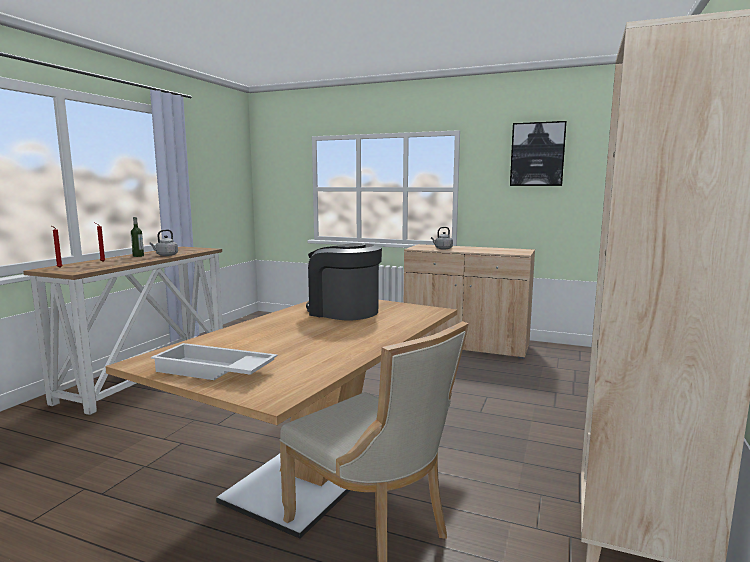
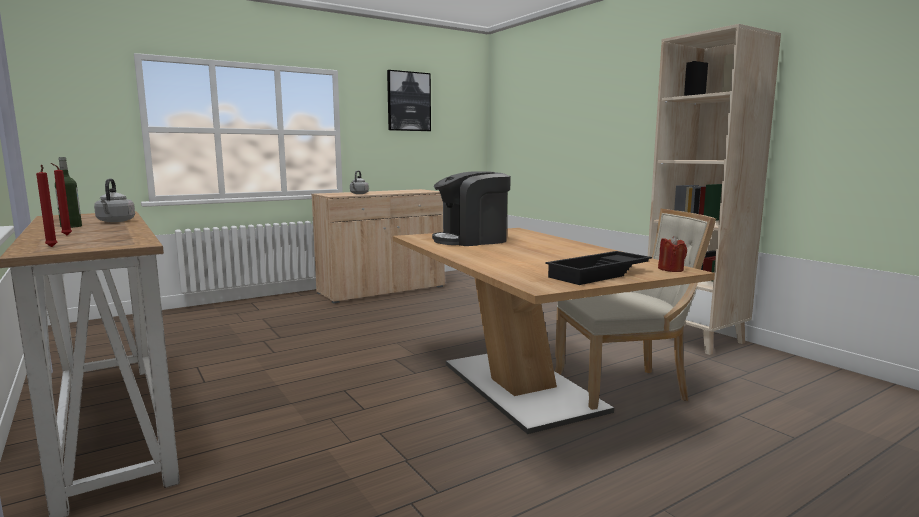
camera: 55 degrees left, 0 degrees up
(213, 371) = (599, 274): white tray -> black tray
(271, 394) = (671, 269): none -> red candle

